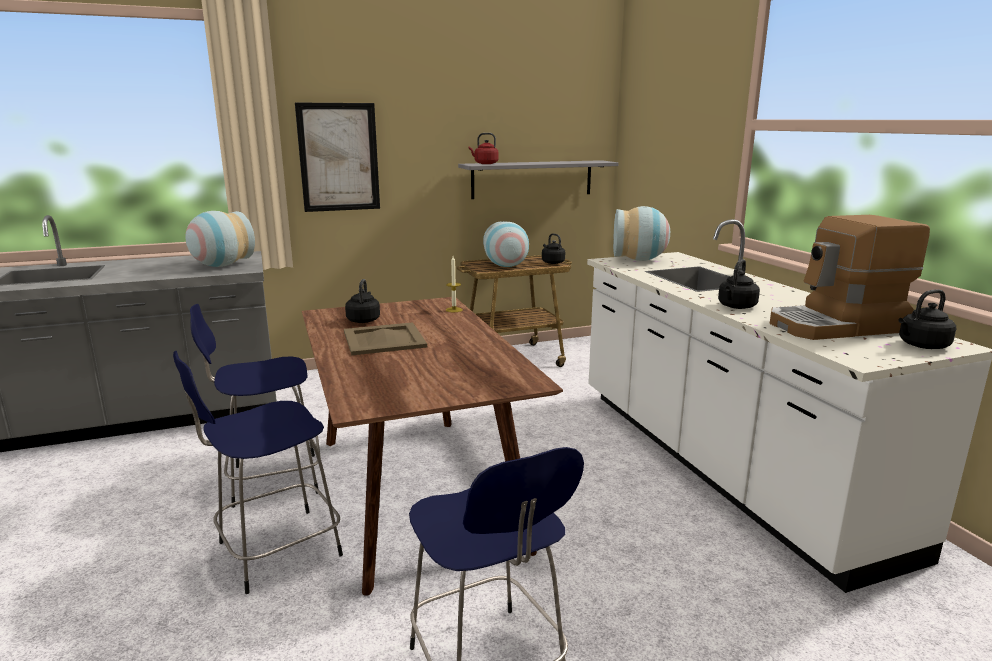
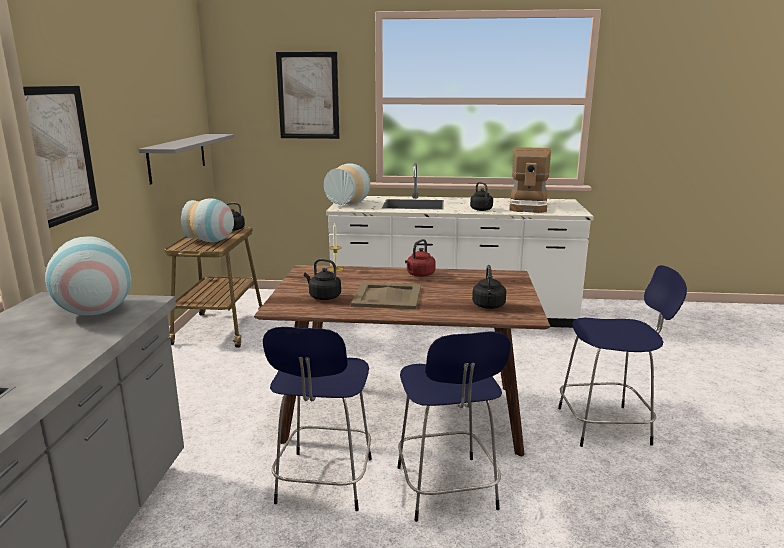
camera: 65 degrees left, 0 degrees up
(484, 163) = (165, 146): red kettle -> red kettle (419, 275)
(686, 118) = (308, 96): none -> picture
(921, 345) = (564, 203): black kettle -> black kettle (488, 306)

